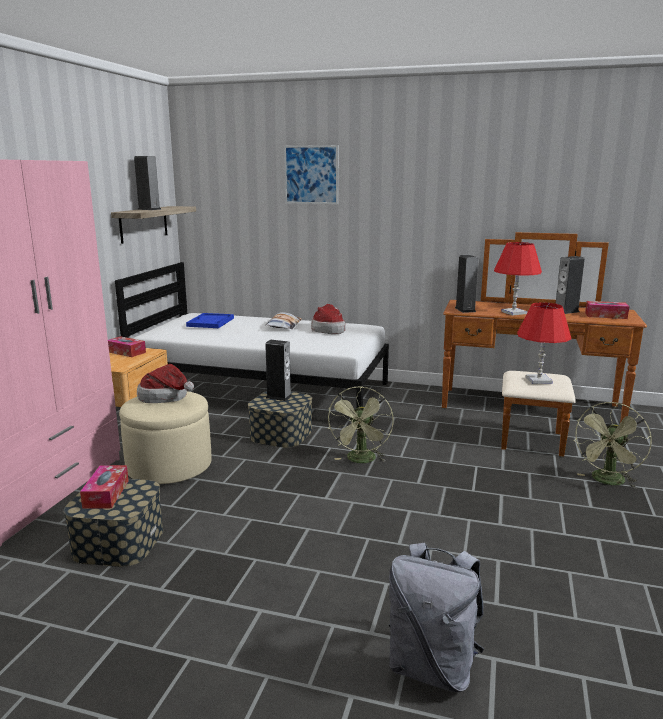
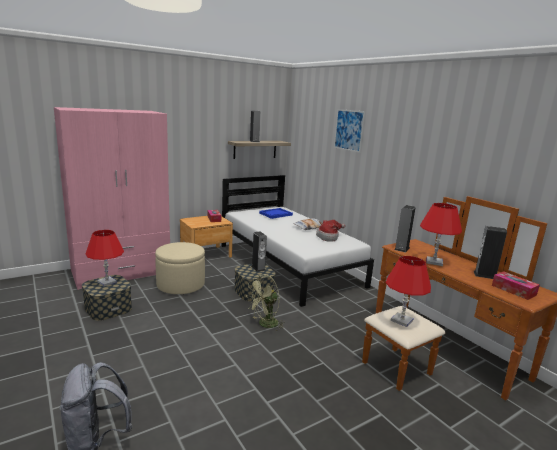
camera: 40 degrees right, 0 degrees up
(106, 494) = (107, 282): tissue box -> red table lamp
(166, 397) = (185, 247): hat -> none
(607, 482) = (396, 426): green fan -> none

